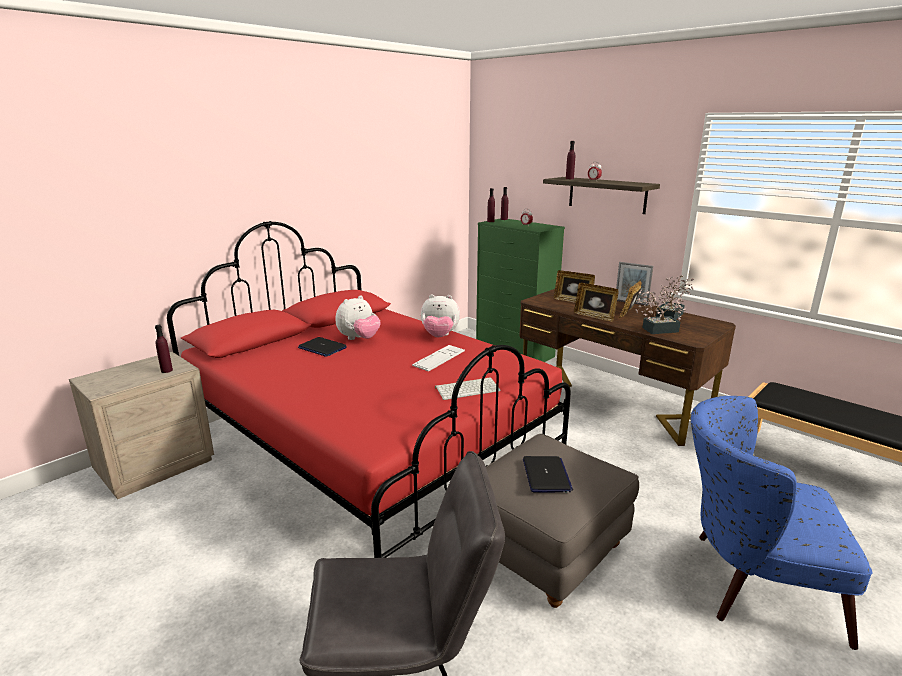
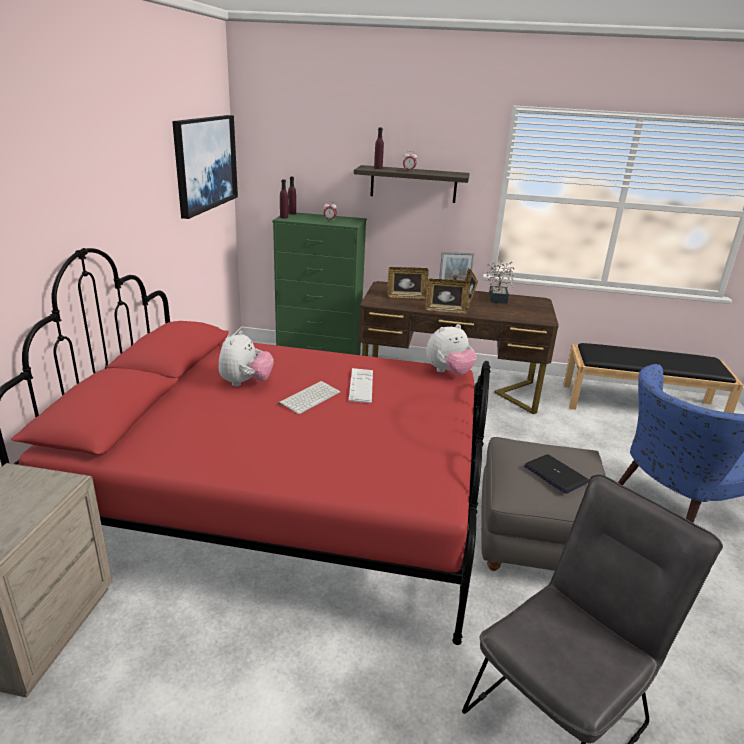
camera: 35 degrees left, 5 degrees up
(166, 370) = (46, 492): purple bottle -> none
(322, 348) = (219, 405): laptop -> none
(428, 173) = (205, 163): none -> picture
(439, 336) = (326, 360): plush toy -> plush toy (449, 372)
(468, 389) = (432, 412): keyboard -> keyboard (309, 397)
(656, 330) = (507, 315): potted plant -> none

